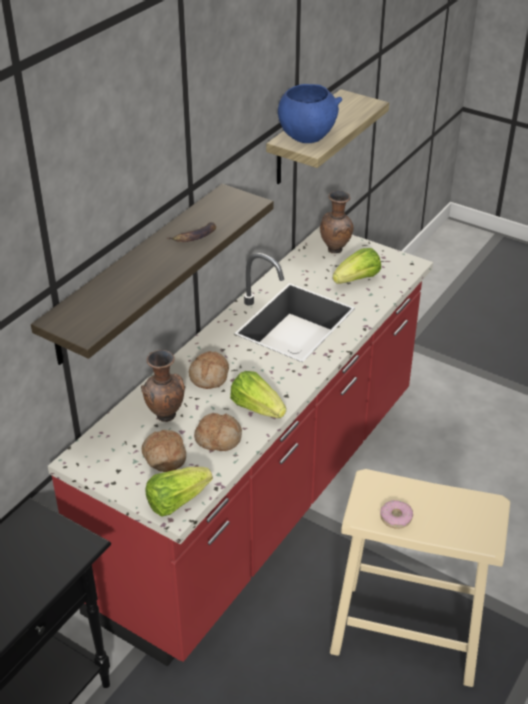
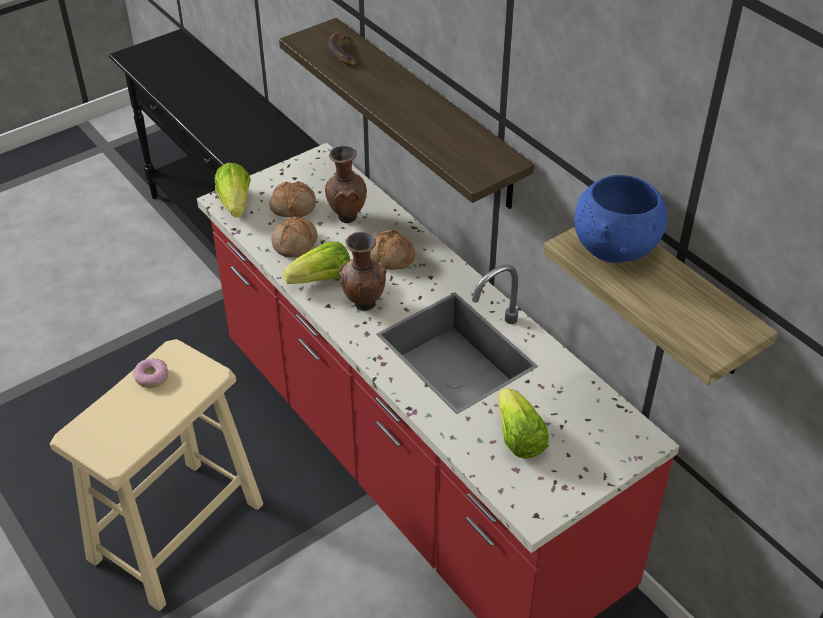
camera: 110 degrees right, 5 degrees up
(194, 237) = (422, 122): banana -> banana (343, 53)
(336, 250) = (600, 438): brown vase -> brown vase (363, 305)

